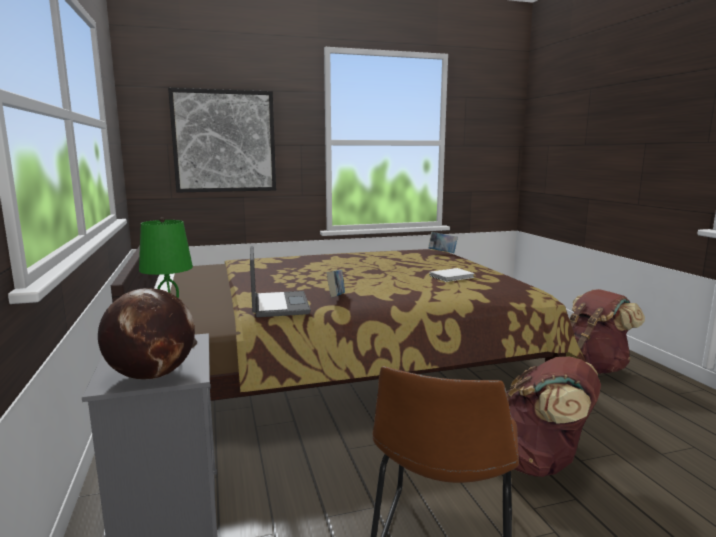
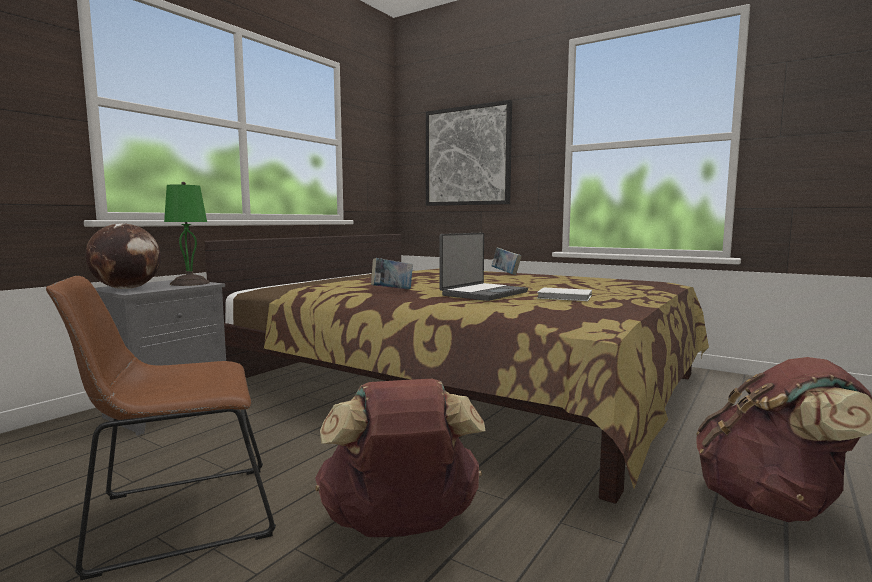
camera: 50 degrees right, 5 degrees down
(278, 305) = (338, 287): laptop -> laptop (483, 293)
(442, 253) = (664, 285): book -> book (506, 273)

